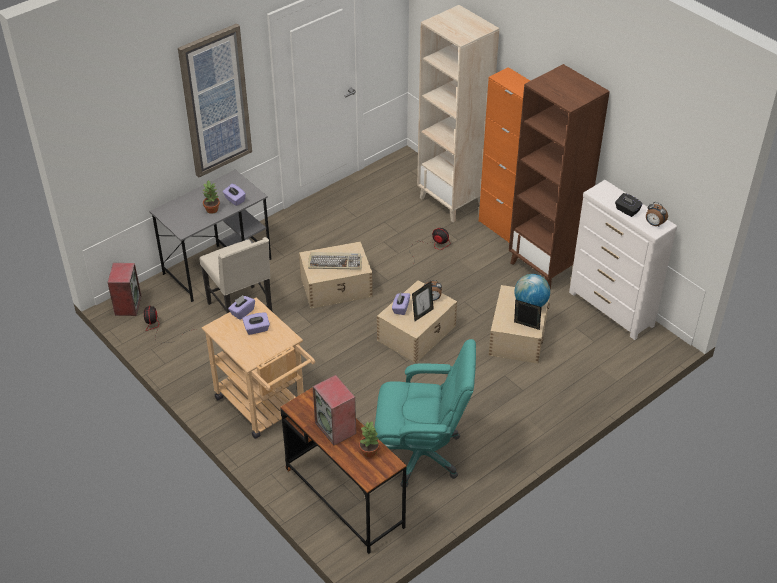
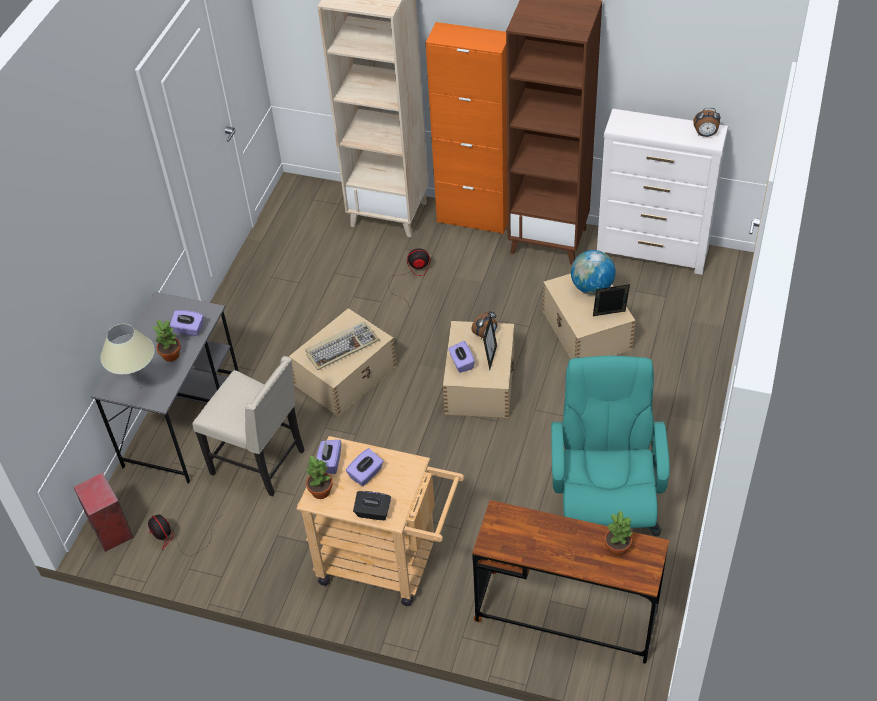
camera: 30 degrees left, 5 degrees up
(179, 219) = (140, 388): none -> beige table lamp
(215, 101) = (116, 214): picture -> none
(222, 325) = (320, 491): none -> potted plant
(336, 428) = (557, 541): speaker -> none
(421, 454) = (603, 517): turquoise office chair -> turquoise office chair turned 60 degrees counterclockwise
(627, 210) = (666, 132): black tissue box -> black tissue box (373, 512)

